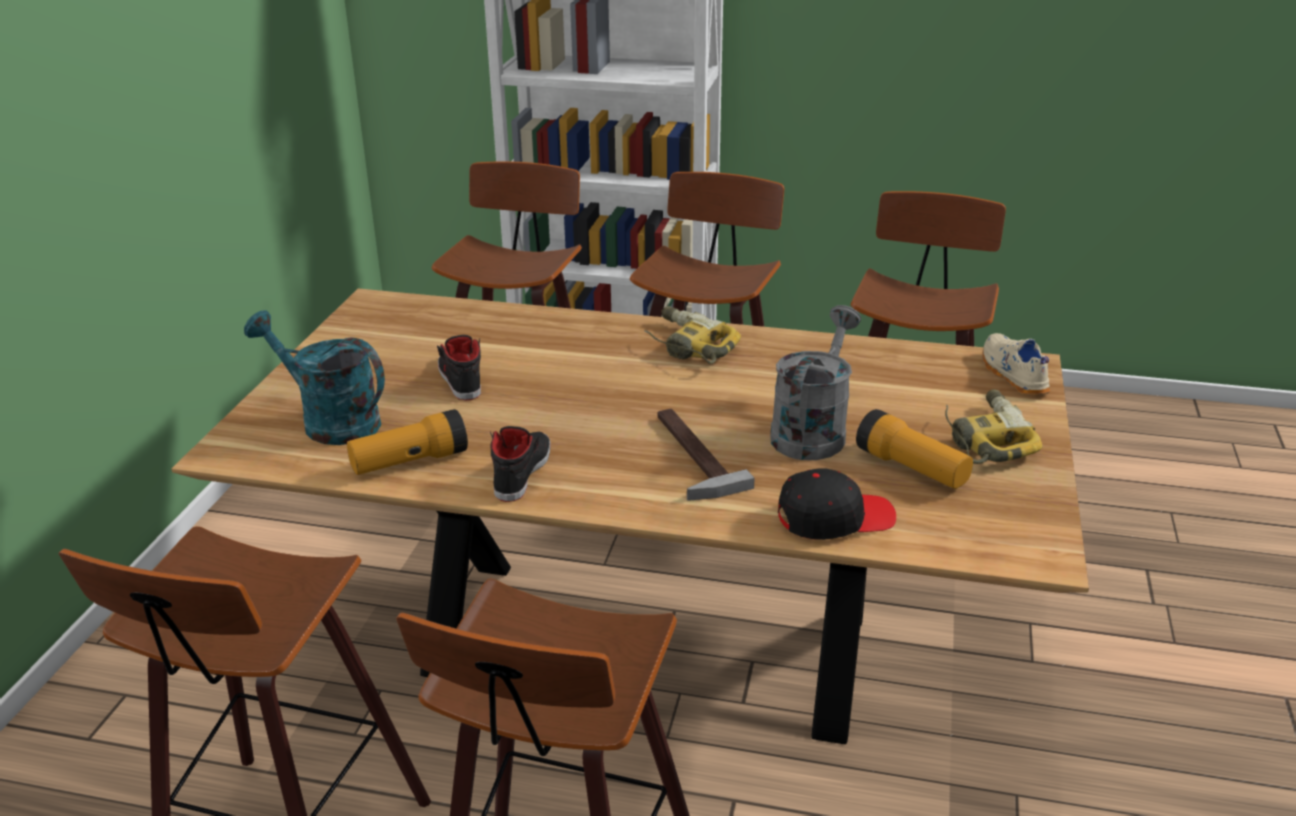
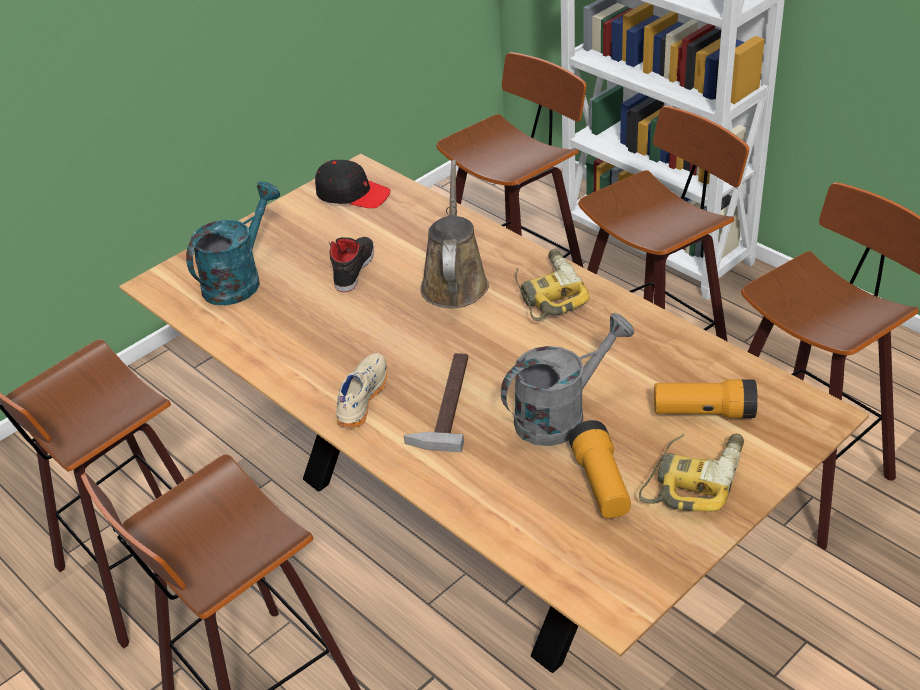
camera: 35 degrees right, 10 degrees up
(330, 421) = (238, 279): turquoise watering can -> turquoise watering can turned 60 degrees clockwise
(410, 462) = (257, 335): flashlight -> flashlight (704, 412)
(521, 471) = (319, 372): black shoe -> none
(584, 361) = (454, 282): none -> brown watering can
(834, 518) = (493, 504): black cap -> black cap (352, 194)
(1012, 375) = (795, 421): beige shoe -> beige shoe (361, 397)

